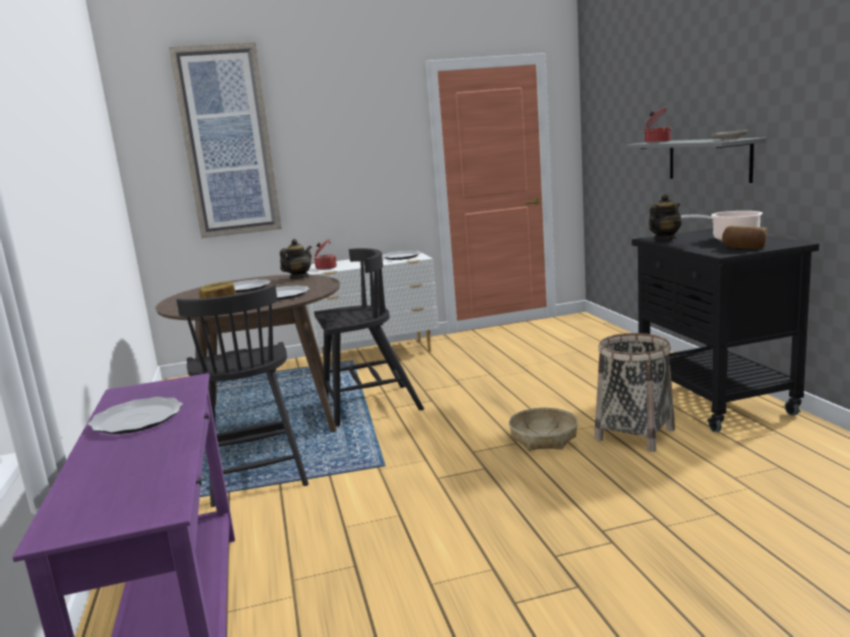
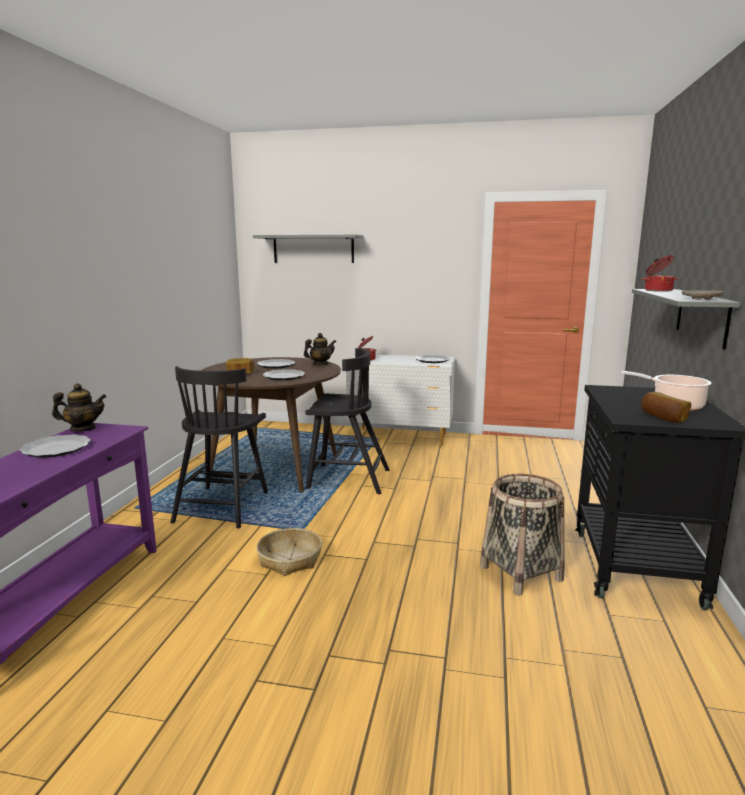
camera: 25 degrees right, 0 degrees up
(227, 142) = (313, 249): picture -> grey shelf
(543, 438) = (440, 549): basket -> basket (290, 559)
(664, 239) = (610, 391): teapot -> teapot (83, 429)

